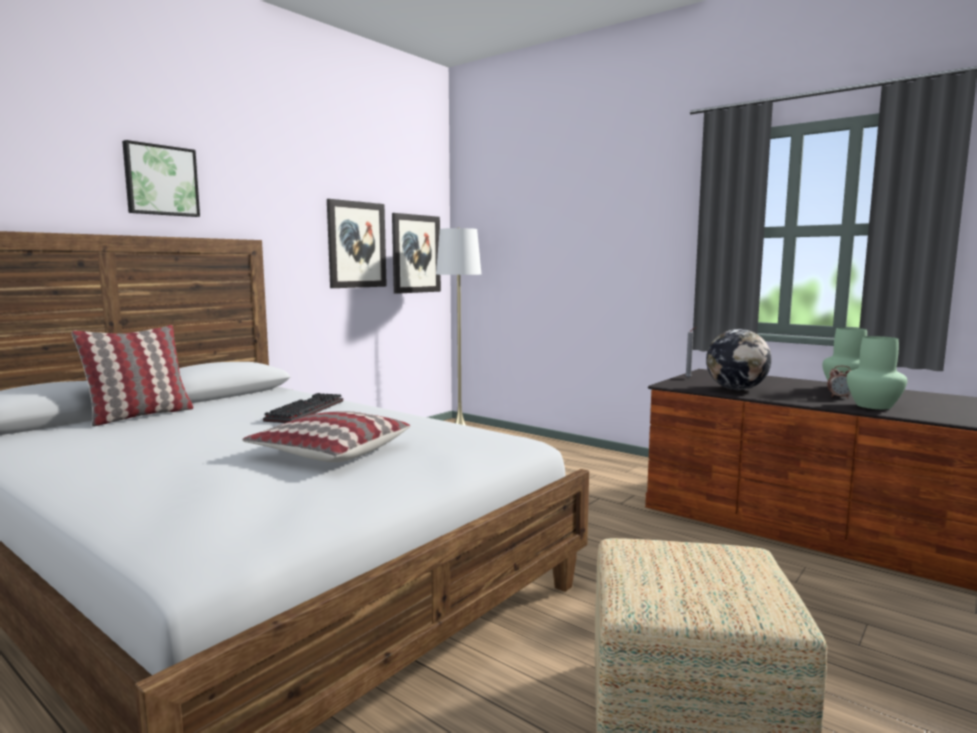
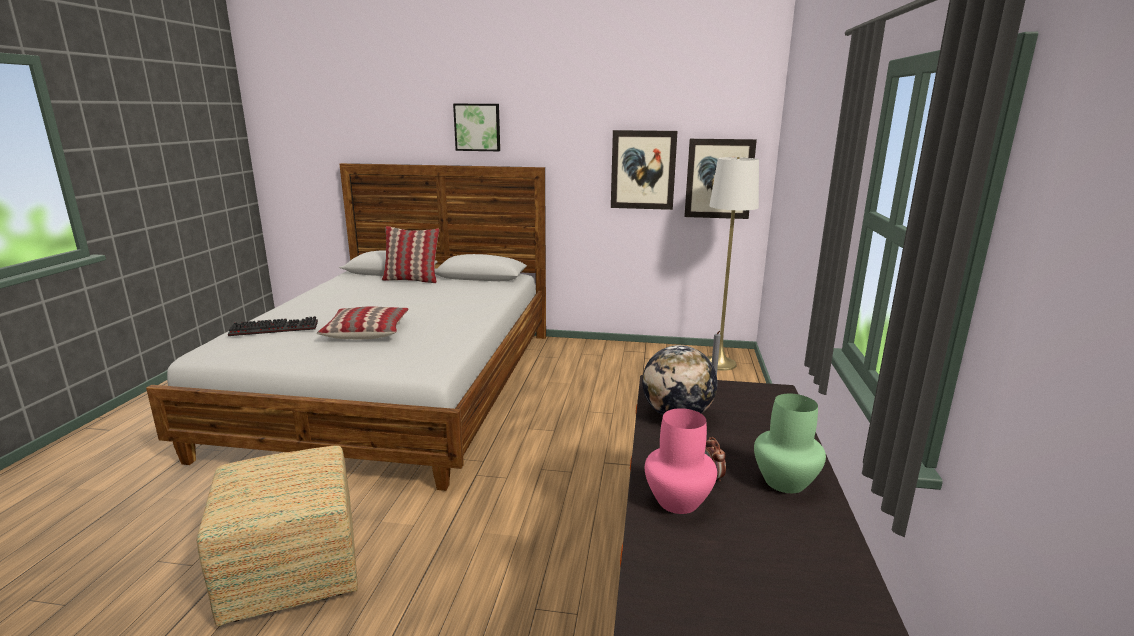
camera: 60 degrees right, 10 degrees up
(305, 410) = (456, 302): keyboard -> keyboard (276, 328)
(873, 406) = (679, 501): green vase -> pink vase

